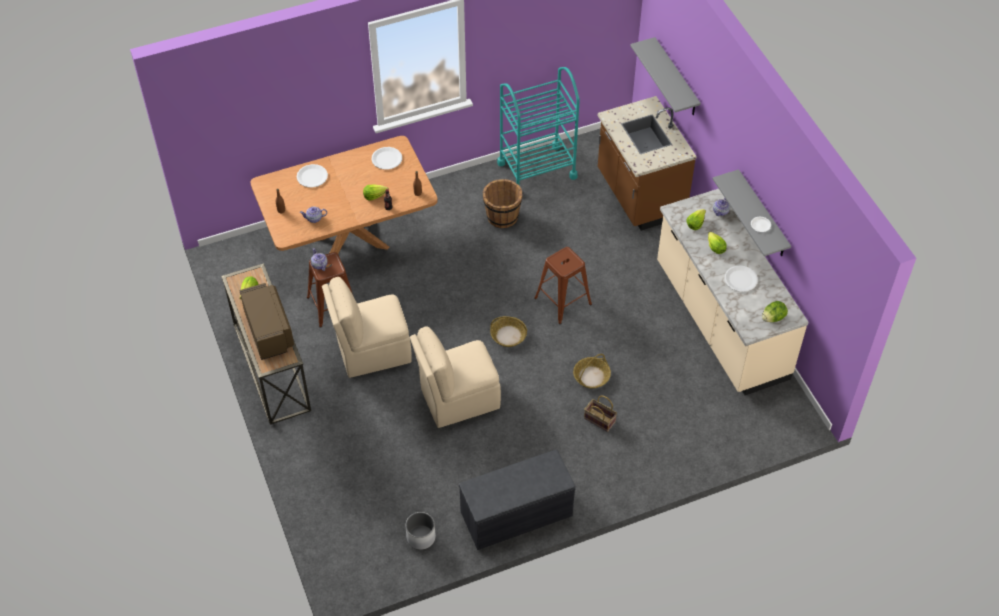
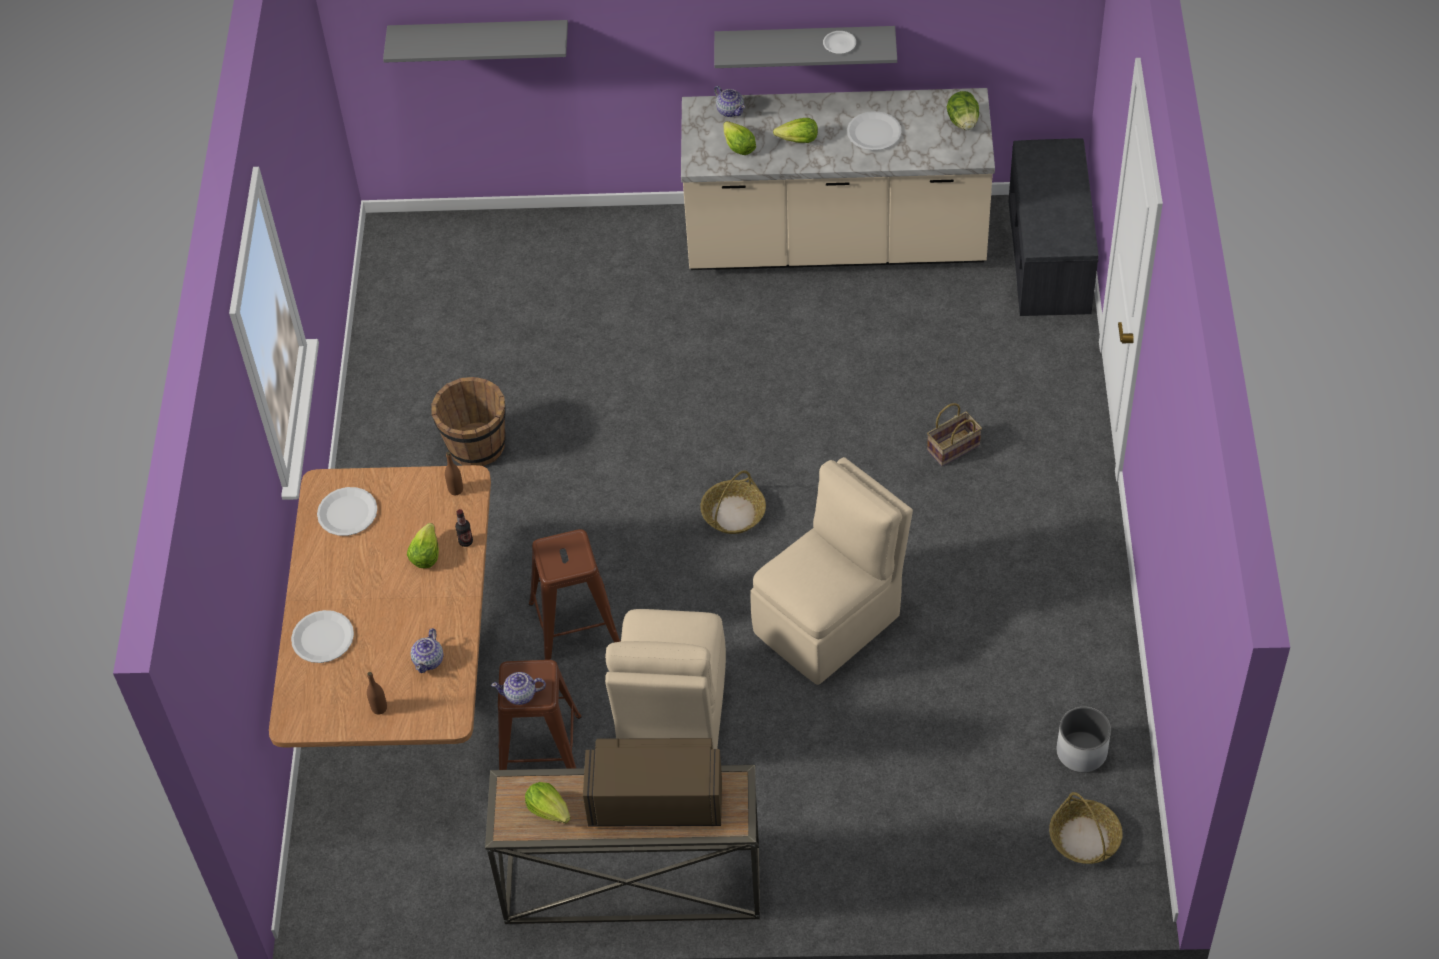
camera: 65 degrees left, 0 degrees up
(458, 399) = (830, 621): beige chair -> beige chair turned 135 degrees counterclockwise
(516, 515) = (1087, 610): grey bench -> grey bench (1050, 258)
(537, 170) = (400, 367): turquoise cart -> none
(562, 301) = (700, 421): brown stool -> brown stool (576, 624)
(591, 377) = (866, 431): basket -> basket (1085, 838)
(639, 195) = (534, 254): brown counter -> none

